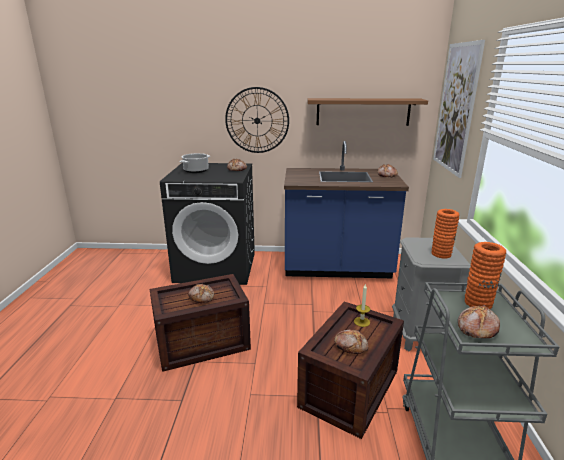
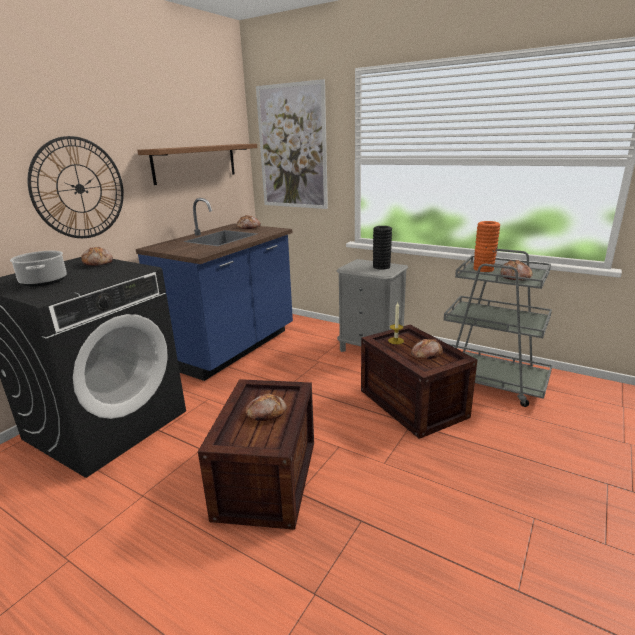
camera: 60 degrees left, 0 degrees up
(441, 254) = (381, 267): orange vase -> black vase

